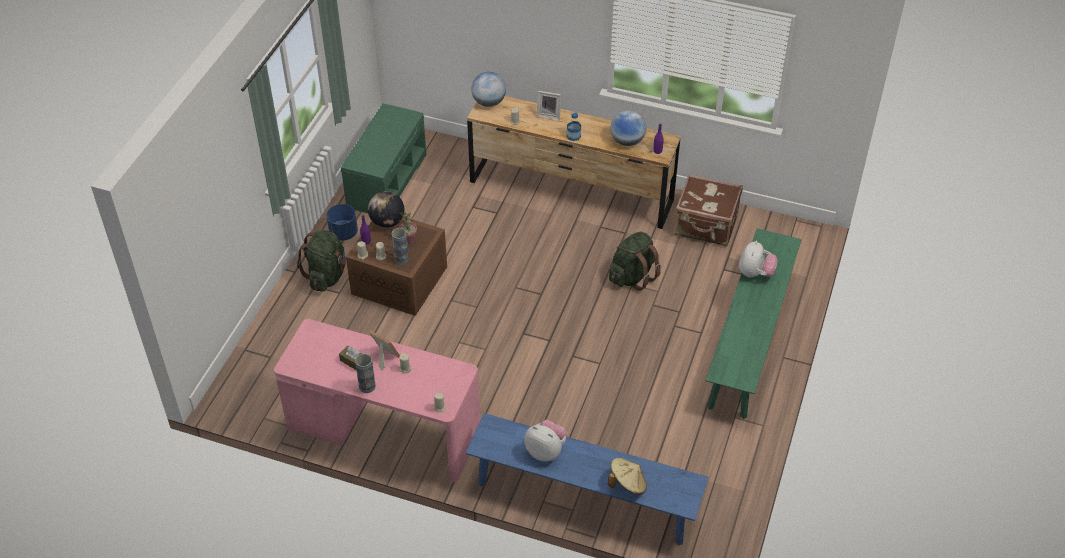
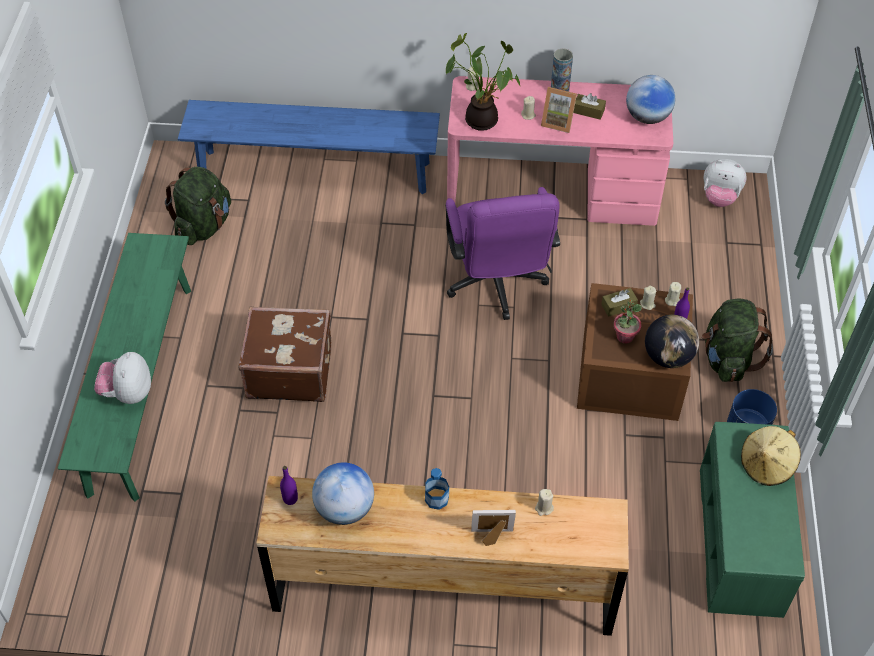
camera: 165 degrees right, 5 degrees up
(401, 259) = (618, 306): vase -> brown tissue box
(444, 373) = (482, 118): none -> potted plant
(465, 360) = (497, 286): none -> purple office chair
(489, 102) = (605, 542): globe -> globe (647, 117)
(546, 450) = (355, 129): plush toy -> plush toy (719, 197)
(627, 483) = (262, 116): beige hat -> beige hat (767, 465)
(632, 276) = (313, 451): green backpack -> green backpack (204, 226)
(706, 226) = (214, 569): brown suitcase -> brown suitcase (289, 370)

